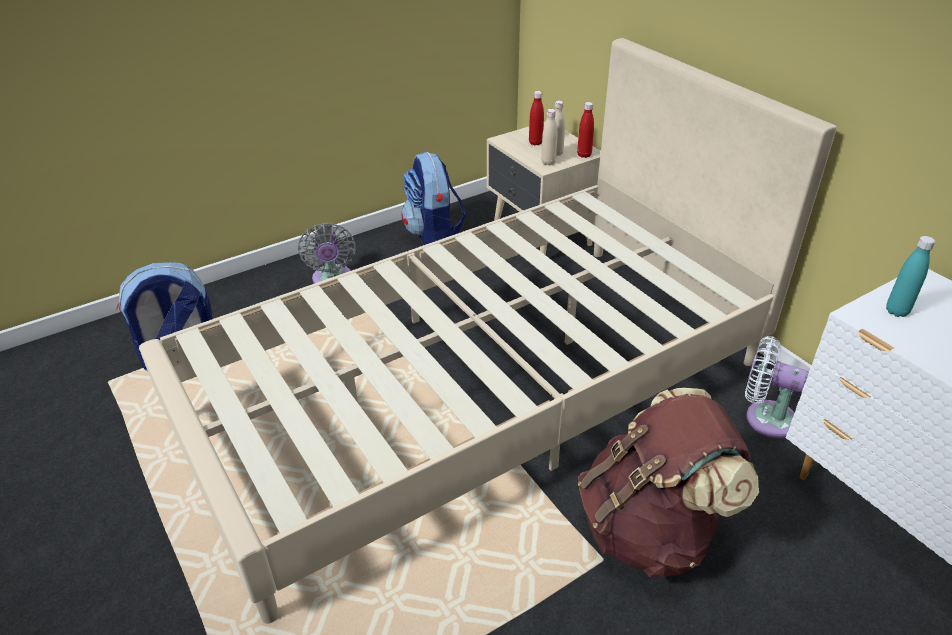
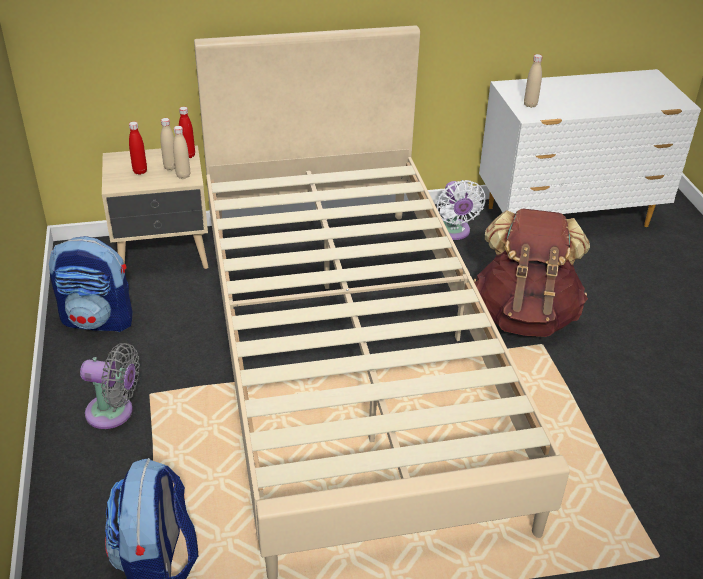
camera: 70 degrees left, 0 degrees up
(765, 417) = (453, 232): white fan -> white fan turned 60 degrees counterclockwise
(896, 311) = (530, 105): turquoise bottle -> beige bottle

